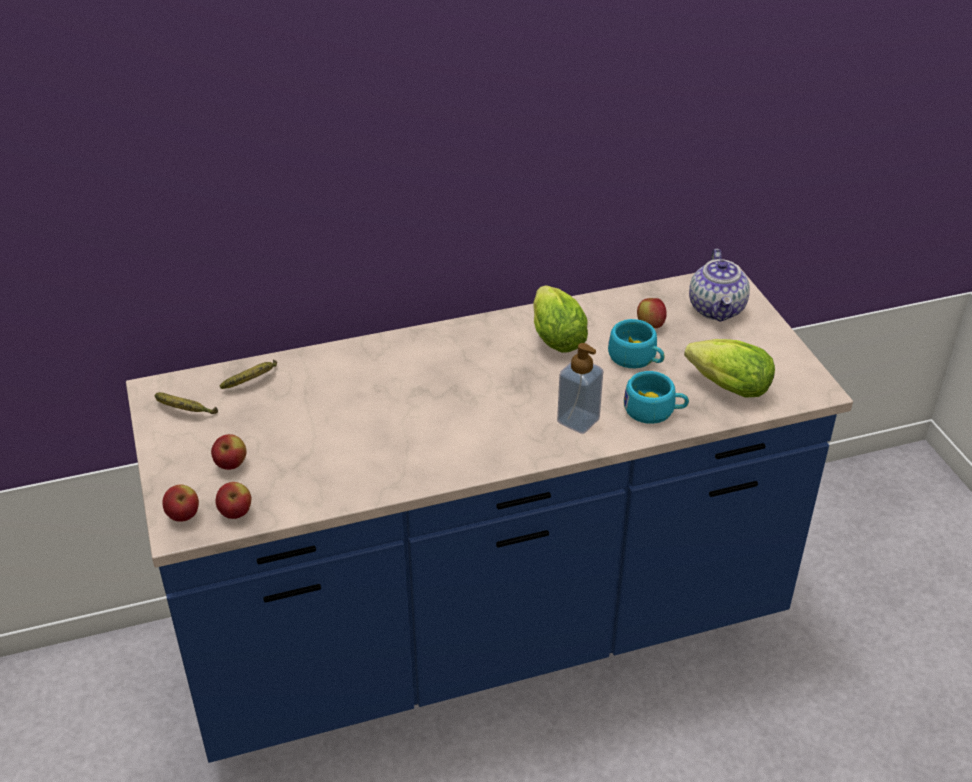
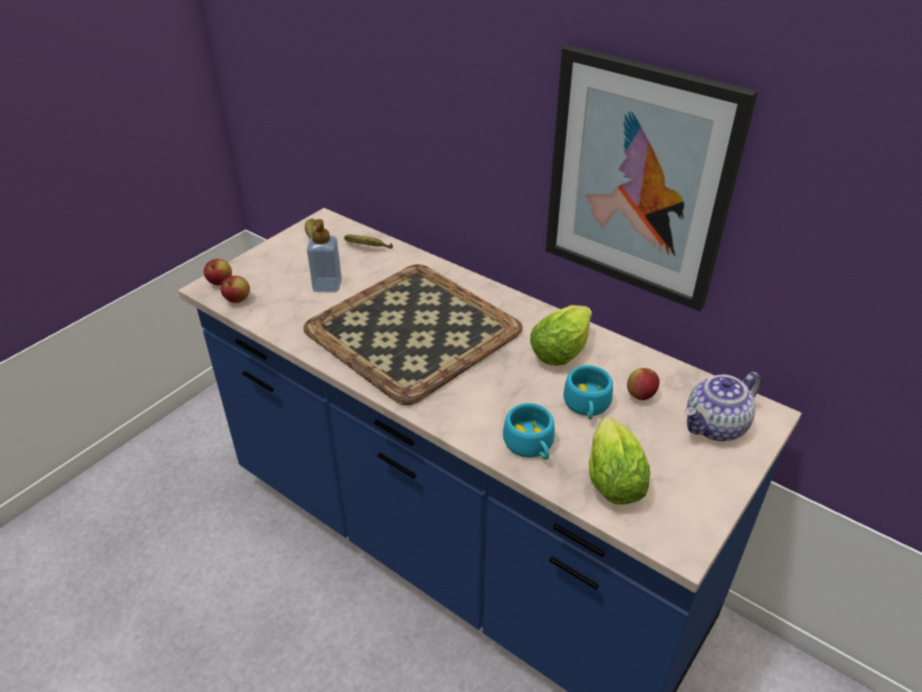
camera: 55 degrees right, 0 degrees up
(231, 465) = (280, 277): apple -> none
(430, 410) = (410, 330): none -> tray
(556, 141) = (638, 180): none -> picture
(578, 420) = (473, 407): soap dispenser -> soap dispenser (327, 285)

